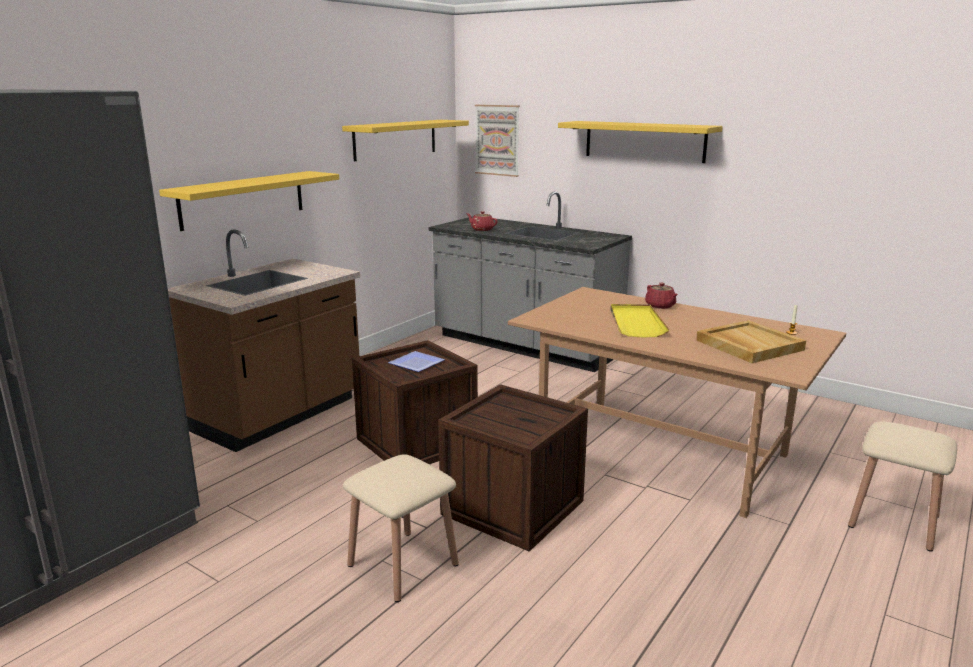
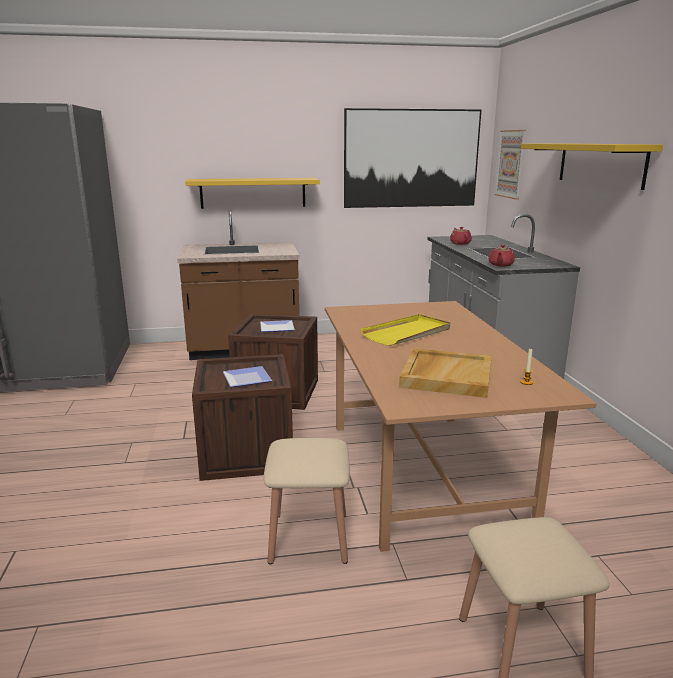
camera: 45 degrees right, 0 degrees up
(395, 139) = (411, 159): yellow shelf -> picture
(403, 564) = (134, 450): beige stool -> beige stool (309, 537)
(526, 417) = (248, 378): none -> plate
(660, 306) = (472, 328): red teapot -> red teapot (500, 265)

